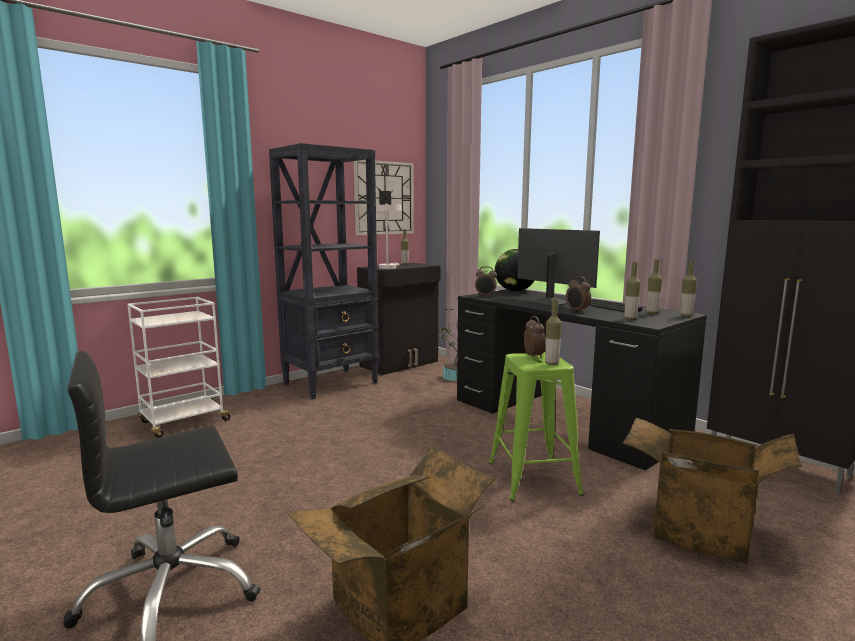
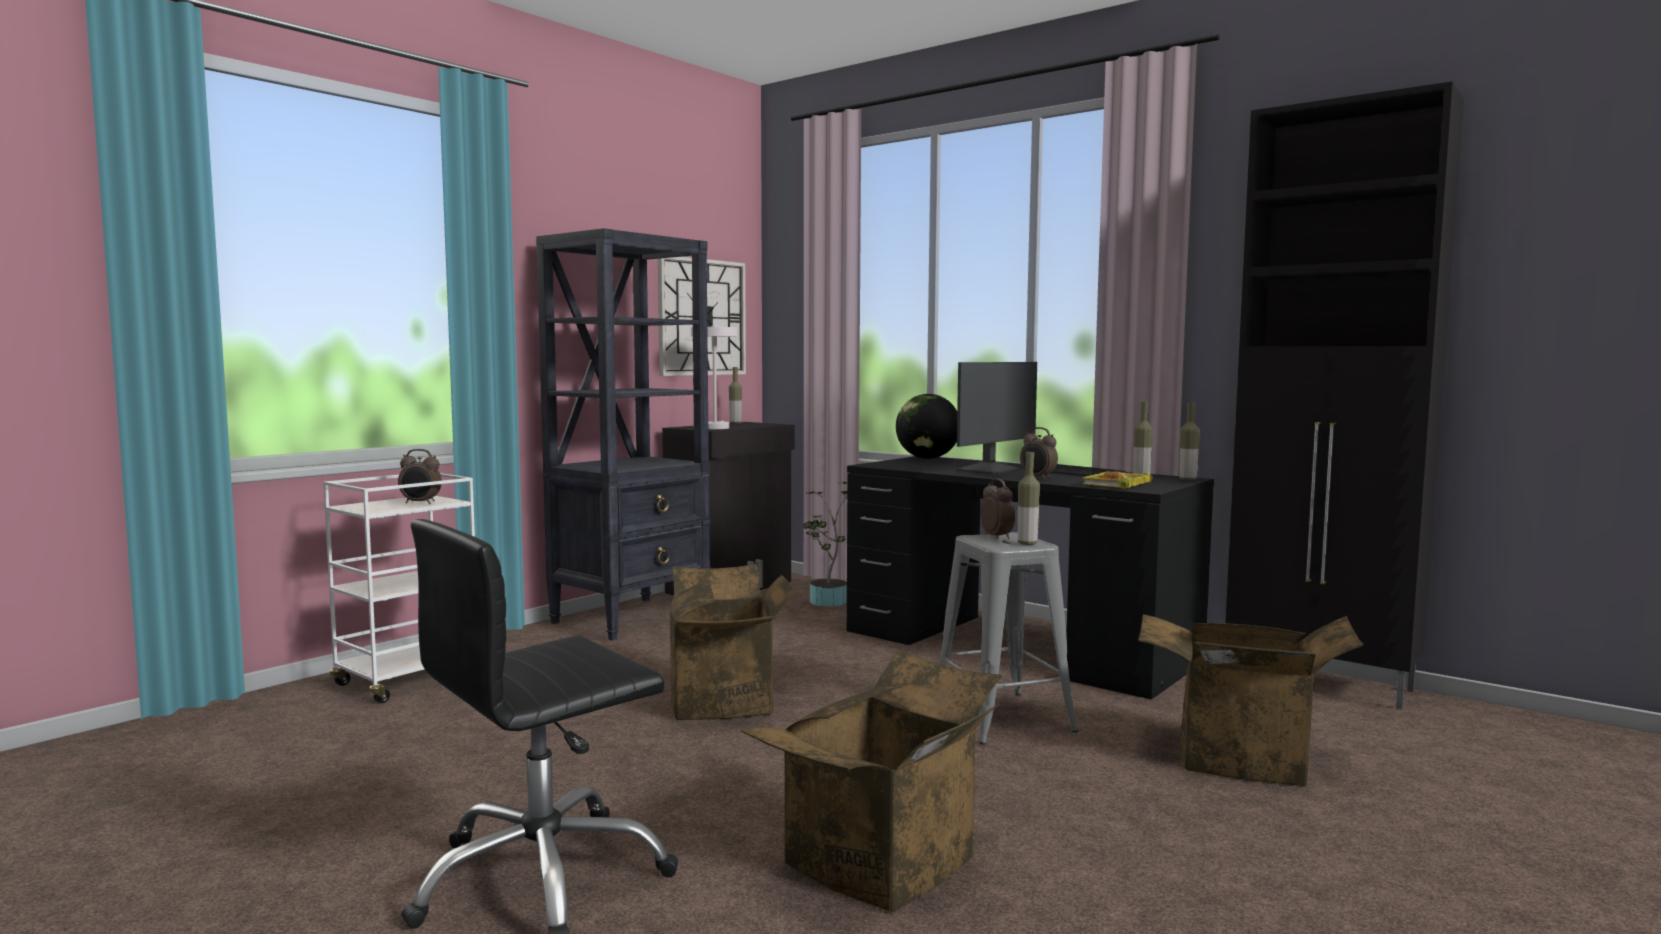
camera: 10 degrees left, 5 degrees down
(359, 451) = (727, 701): none -> cardboard box
(485, 296) = (889, 465): alarm clock -> alarm clock (420, 503)
(533, 478) = (1001, 718): green stool -> grey stool
(549, 302) = (989, 470): monitor -> monitor turned 90 degrees clockwise
(630, 318) = (1116, 484): bottle -> book

